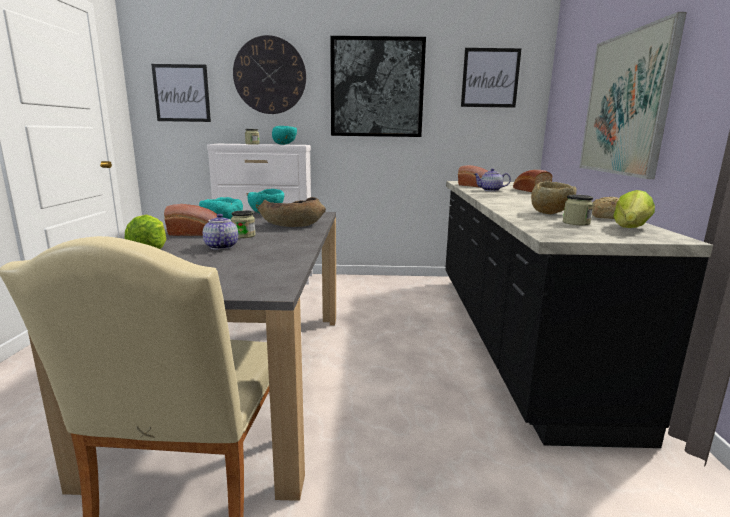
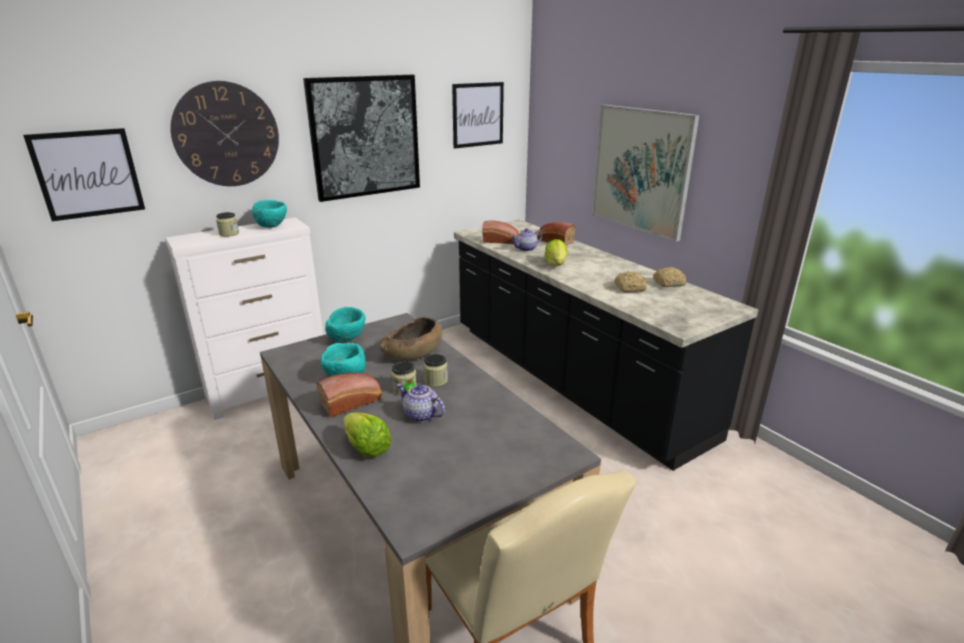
camera: 35 degrees left, 10 degrees up
(551, 213) = (630, 288): beige bowl -> bread
(576, 223) = (664, 300): jar -> jar (436, 381)
(630, 228) = (700, 299): lettuce -> lettuce (556, 264)

